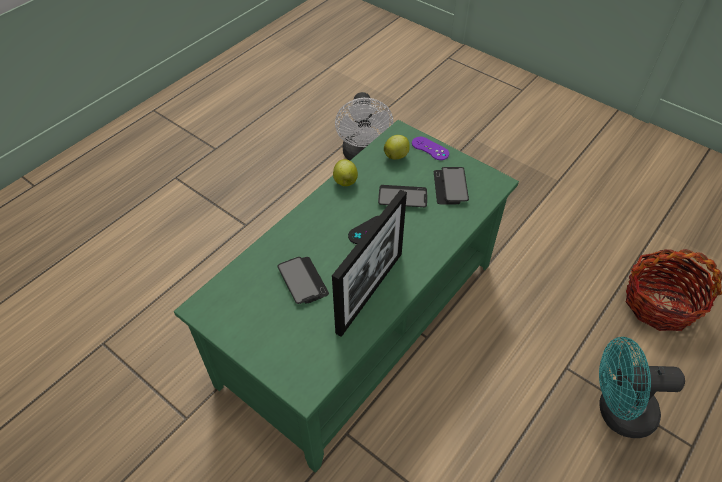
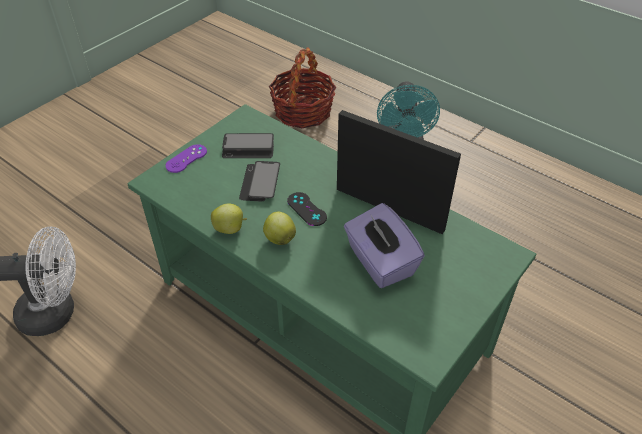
camera: 90 degrees left, 5 degrees down
(303, 281) = (380, 262): phone -> purple tissue box
(396, 156) = (193, 185): apple -> apple (279, 238)

